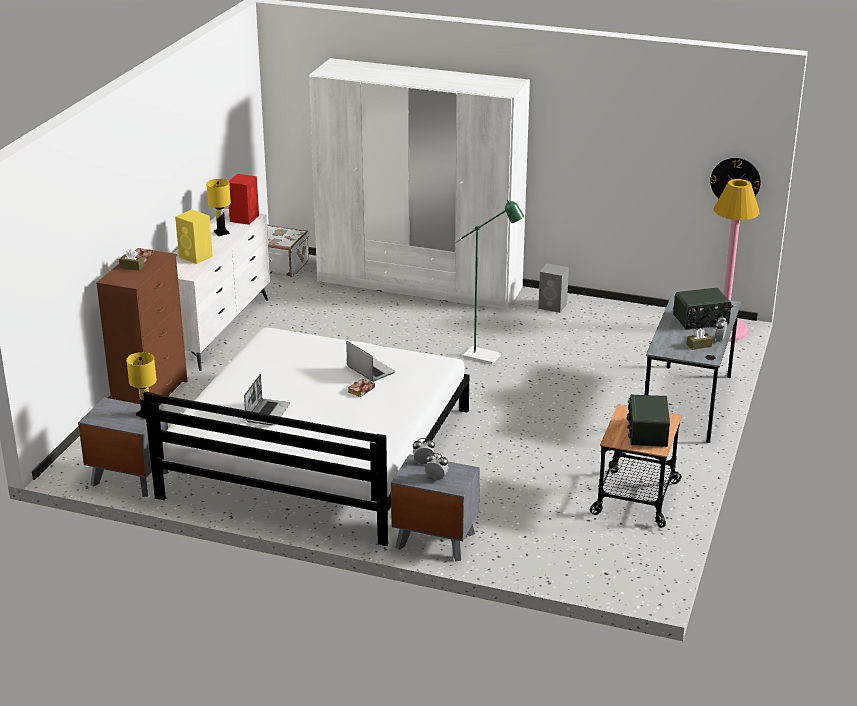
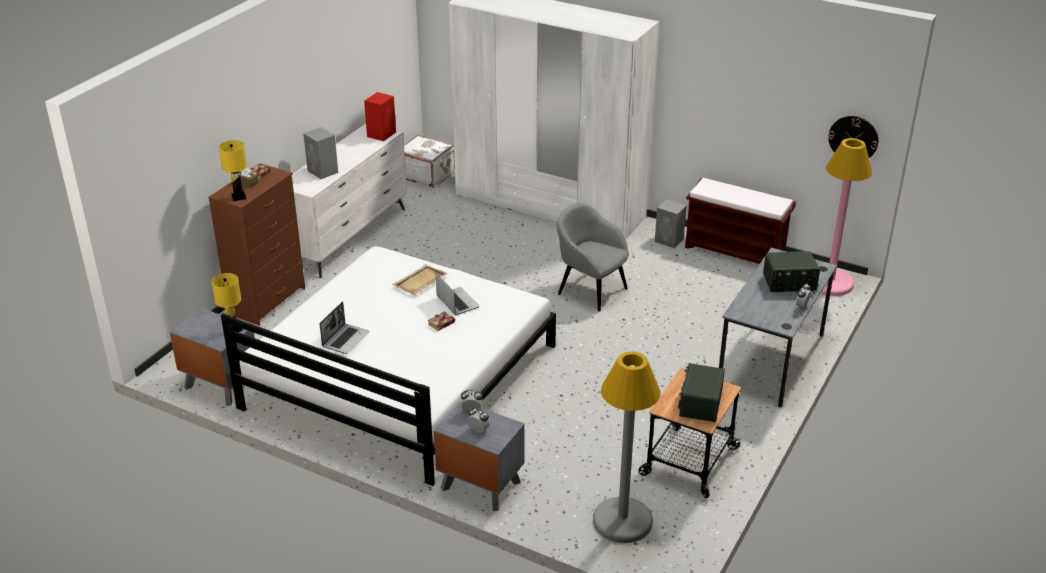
camera: 10 degrees right, 5 degrees up
(196, 257) = (323, 172): yellow speaker -> grey speaker
(221, 233) = (355, 148): yellow table lamp -> yellow table lamp (239, 197)
(324, 355) = (419, 281): none -> beige tray
(488, 357) = (591, 290): green floor lamp -> grey armchair
(587, 556) = (622, 521): none -> grey floor lamp
(622, 310) = (735, 251): none -> brown bench
(699, 345) = (779, 311): brown tissue box -> none

